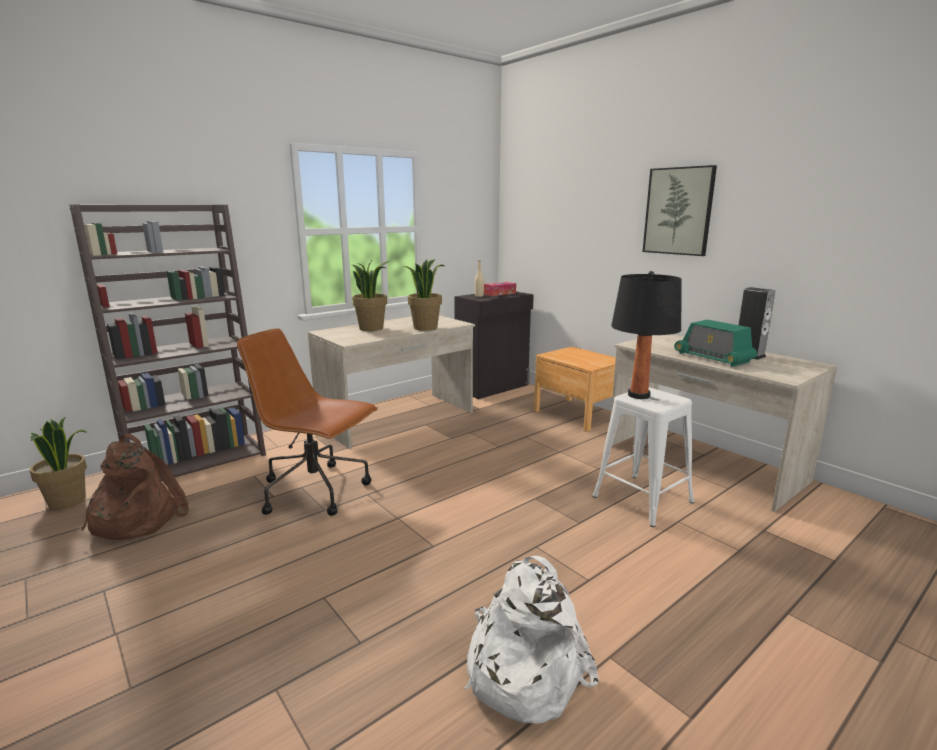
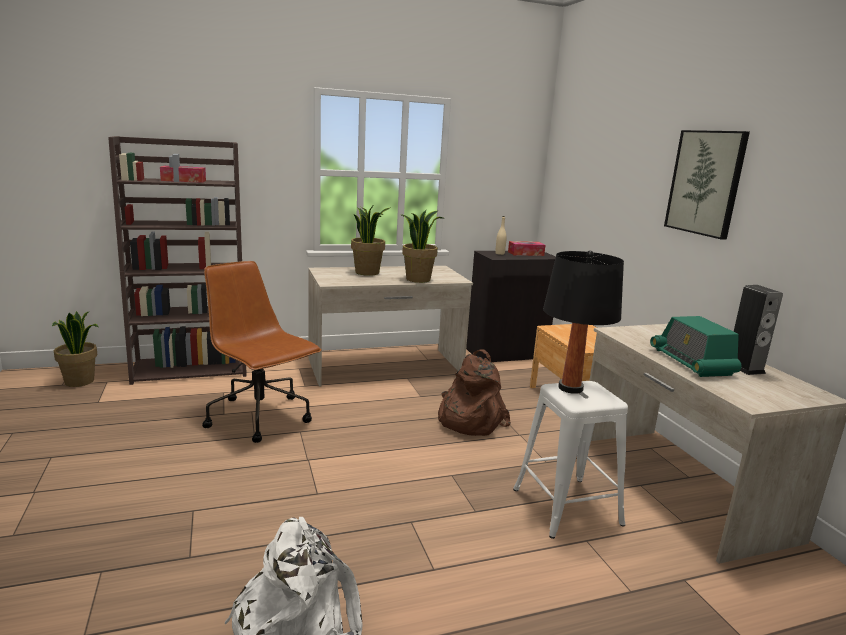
camera: 20 degrees right, 0 degrees up
(136, 519) = (113, 407): brown backpack -> brown backpack (468, 420)
(165, 251) = (183, 180): none -> tissue box

